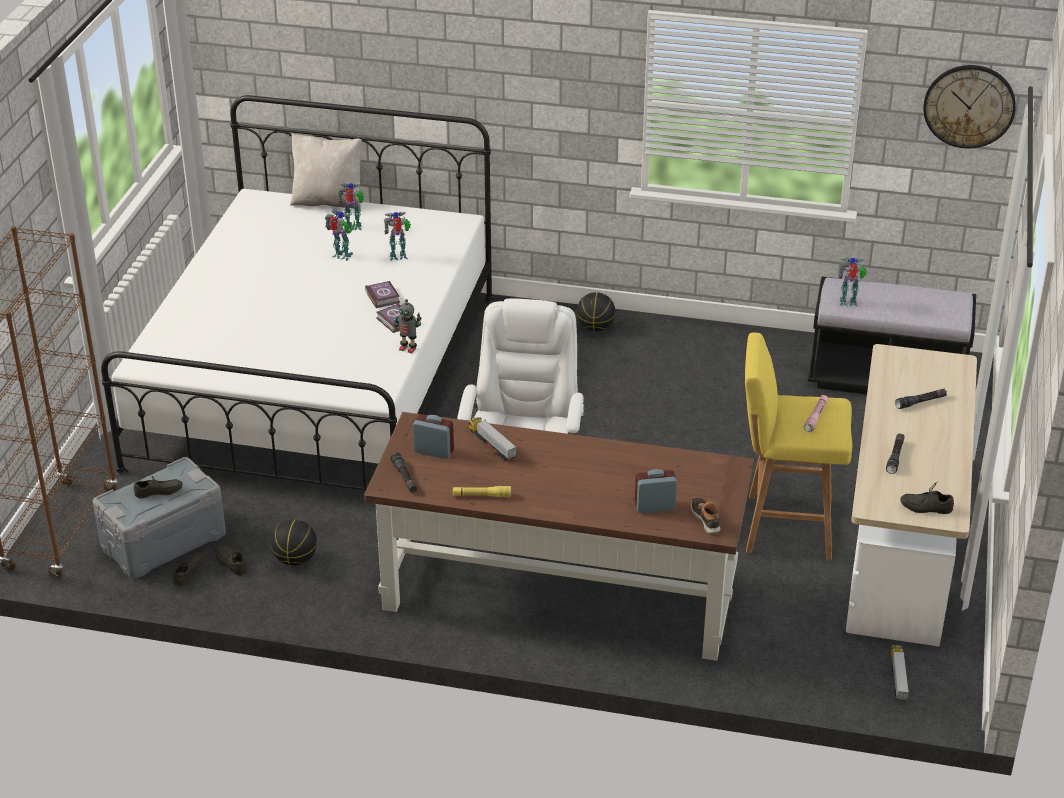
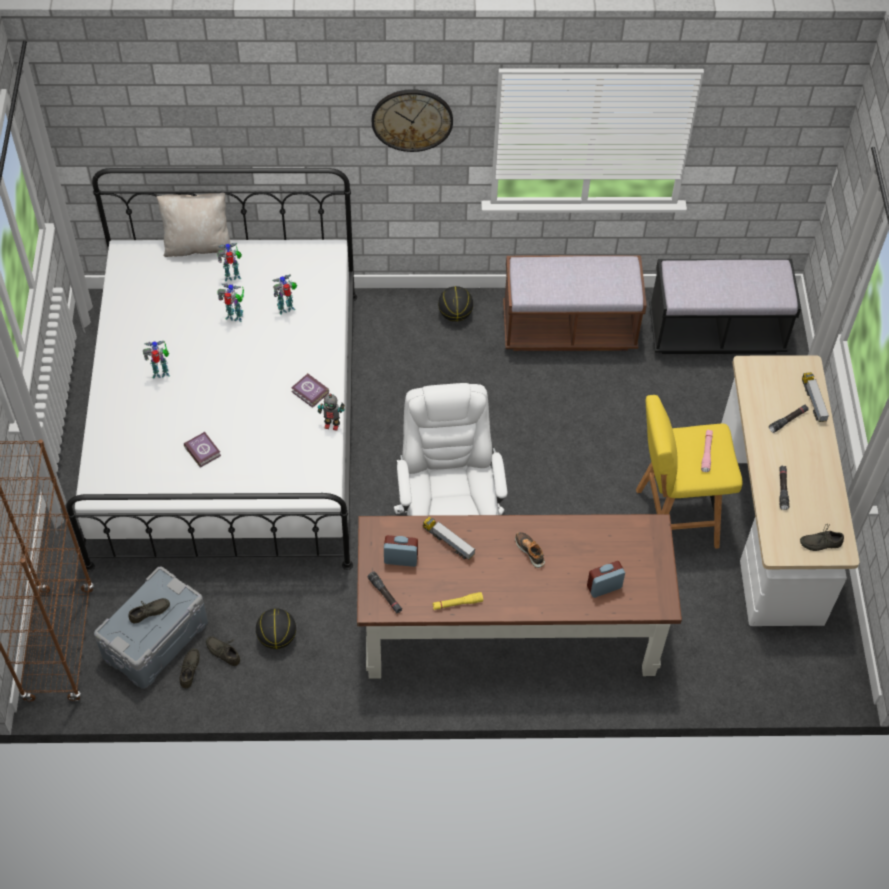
camera: 15 degrees left, 20 degrees up
(383, 297) = (288, 363): book -> book (202, 450)
(706, 519) = (649, 593): shoe -> shoe (530, 551)
(717, 355) = (569, 329): none -> brown bench
(849, 303) = (691, 292): toy robot -> toy robot (161, 373)
(898, 679) = (799, 665): toy truck -> toy truck (813, 401)
(969, 106) = (791, 118): wall clock -> wall clock (412, 119)

